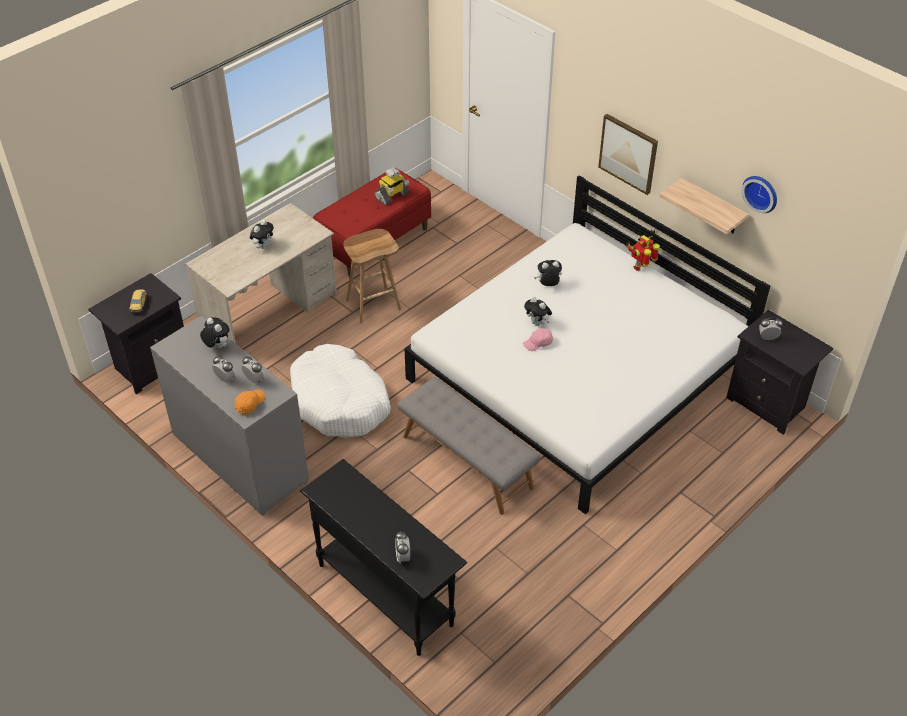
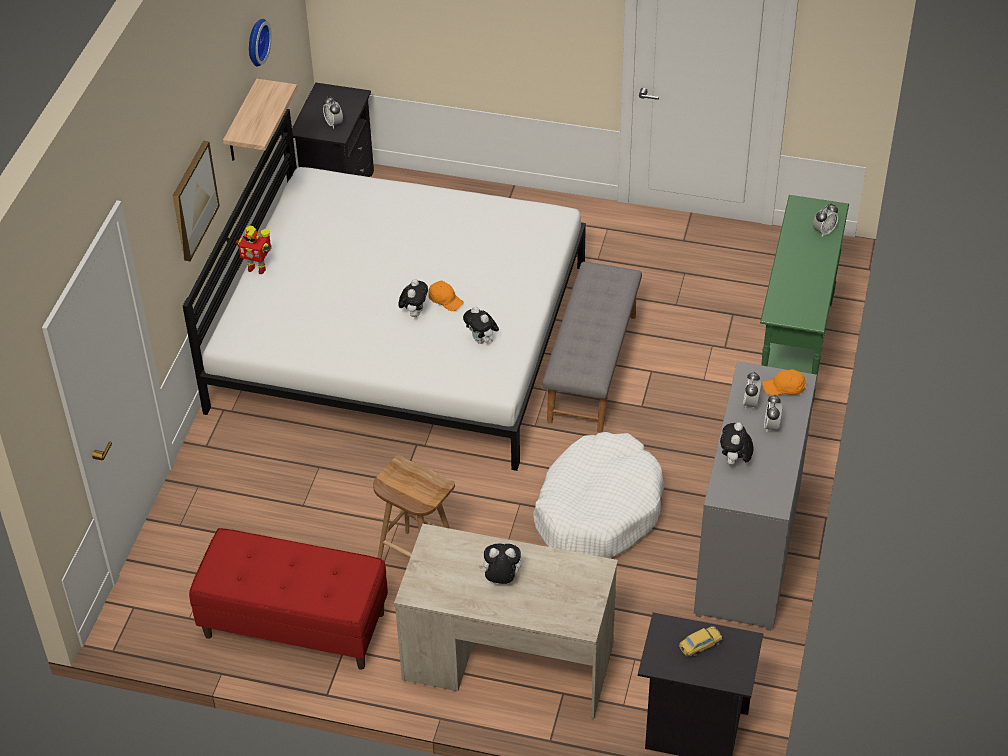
camera: 120 degrees left, 0 degrees up
(385, 594) = (794, 353): black console table -> green console table
(392, 196) = (260, 558): toy robot -> none
(538, 343) = (445, 300): pink cap -> orange cap
(548, 285) = (344, 328): plush toy -> plush toy (482, 340)

